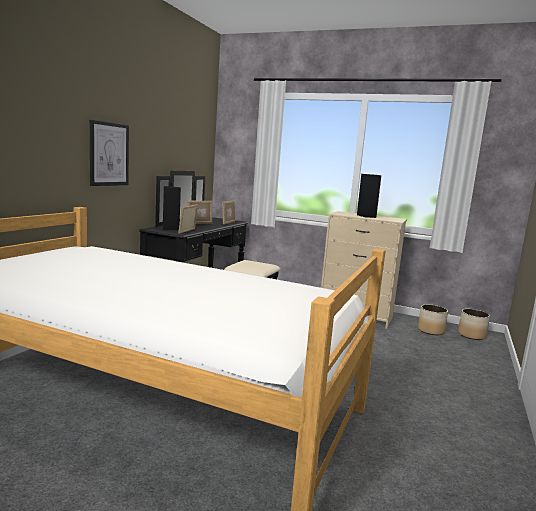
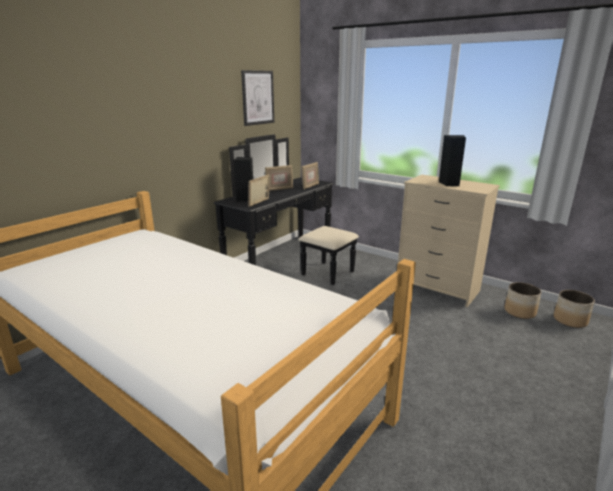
camera: 15 degrees right, 10 degrees up
(109, 154) = (172, 134): picture -> picture (258, 97)

